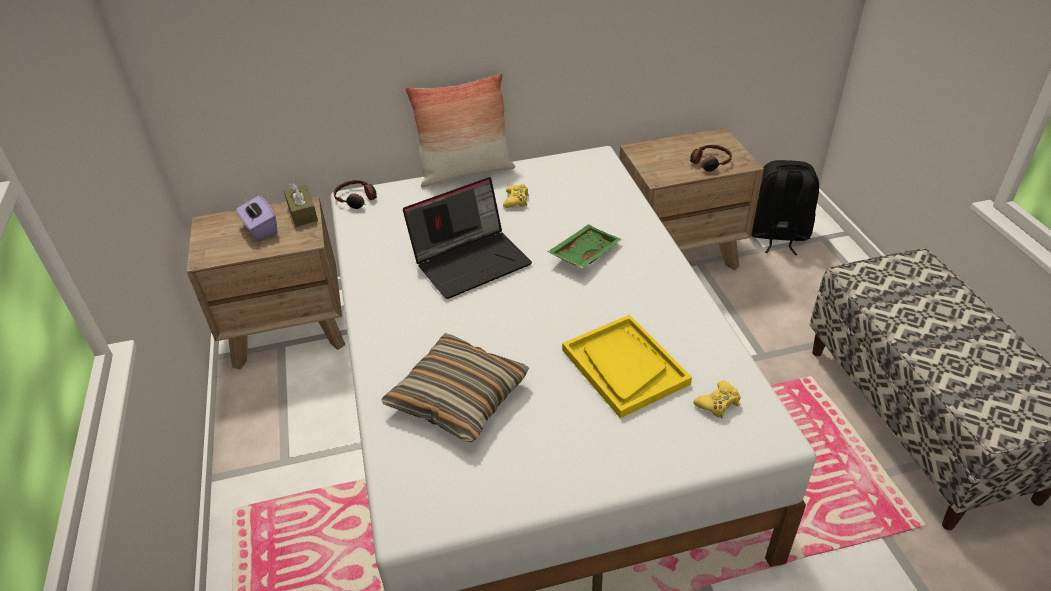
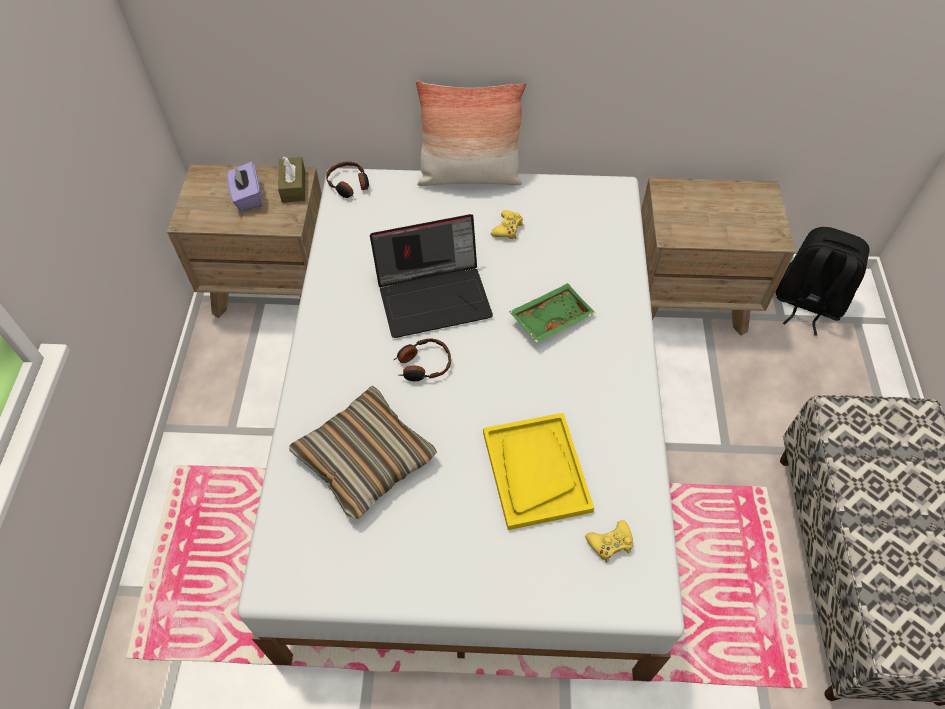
camera: 15 degrees right, 15 degrees up
(709, 163) = (737, 228): headphones -> headphones (423, 365)

